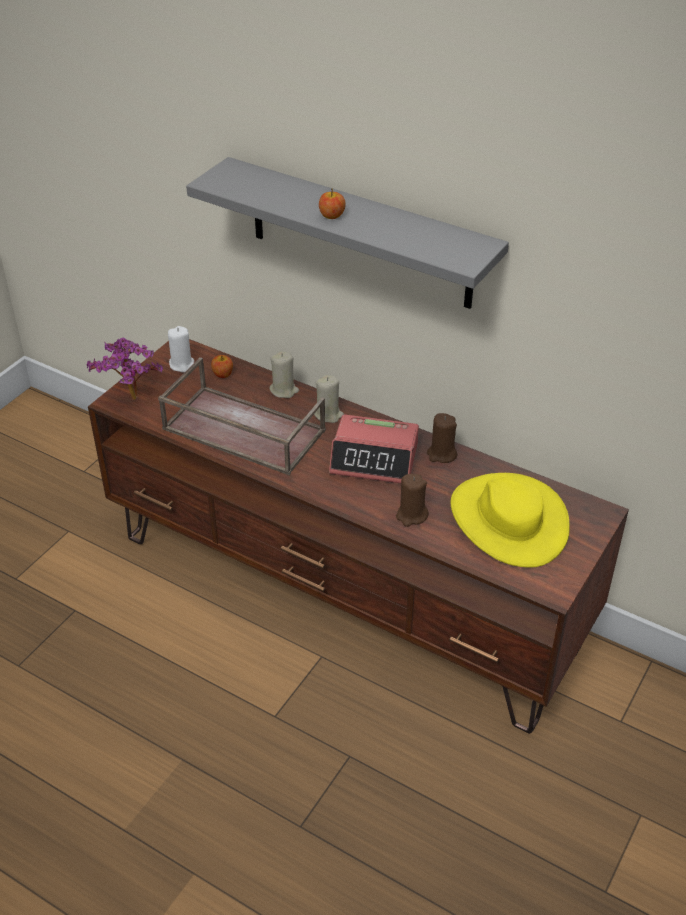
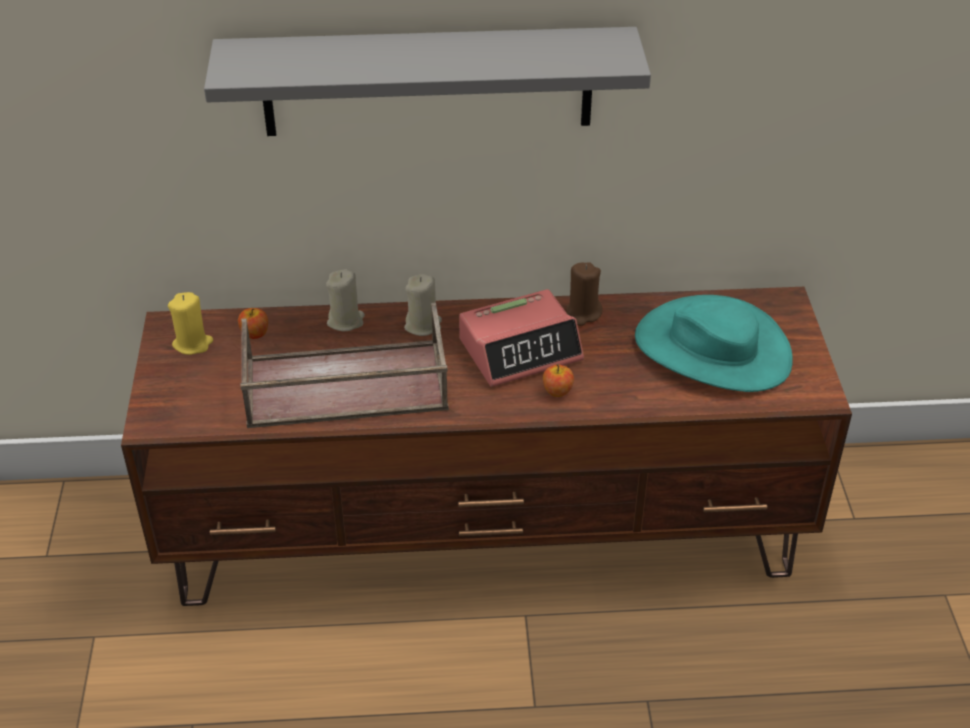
camera: 35 degrees left, 0 degrees up
(132, 402) = (175, 414): potted plant -> none
(182, 364) = (193, 344): white candle -> yellow candle
(332, 216) = (423, 63): apple -> apple (557, 391)
(411, 515) = (617, 390): brown candle -> none
(508, 520) = (712, 349): yellow hat -> turquoise hat

